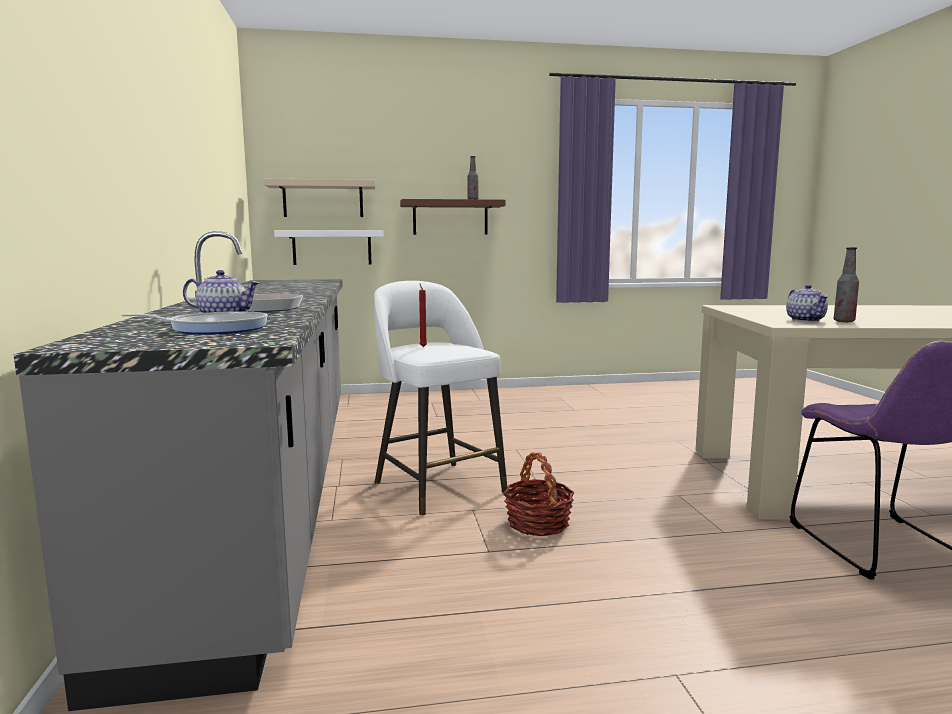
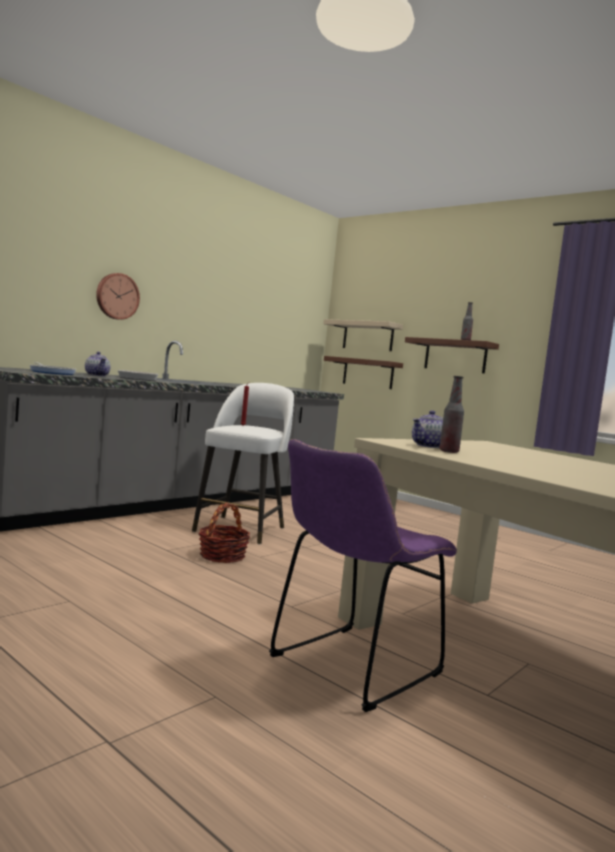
camera: 50 degrees right, 5 degrees down
(127, 153) = (117, 296): none -> wall clock
(332, 247) = (368, 373): white shelf -> brown shelf

